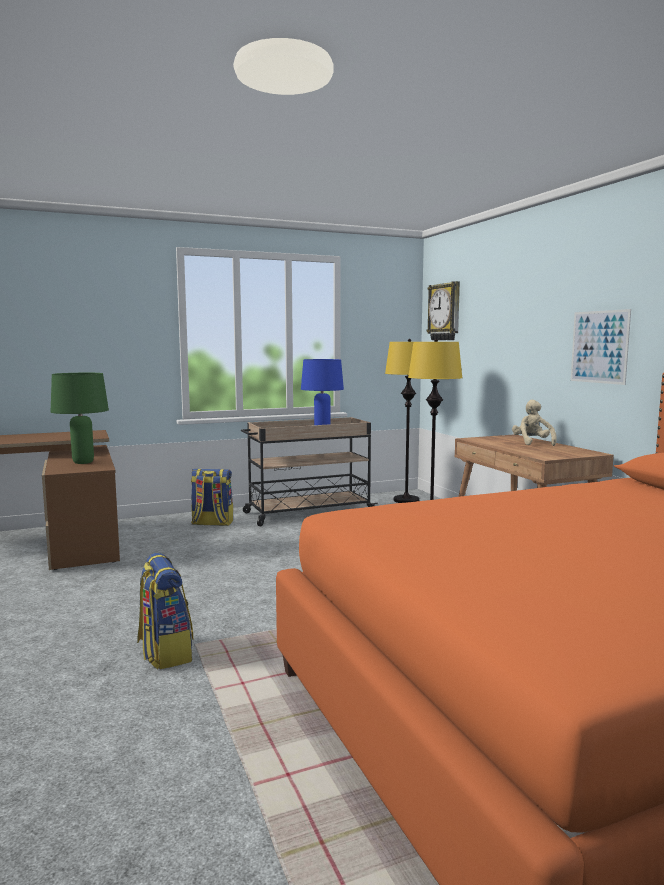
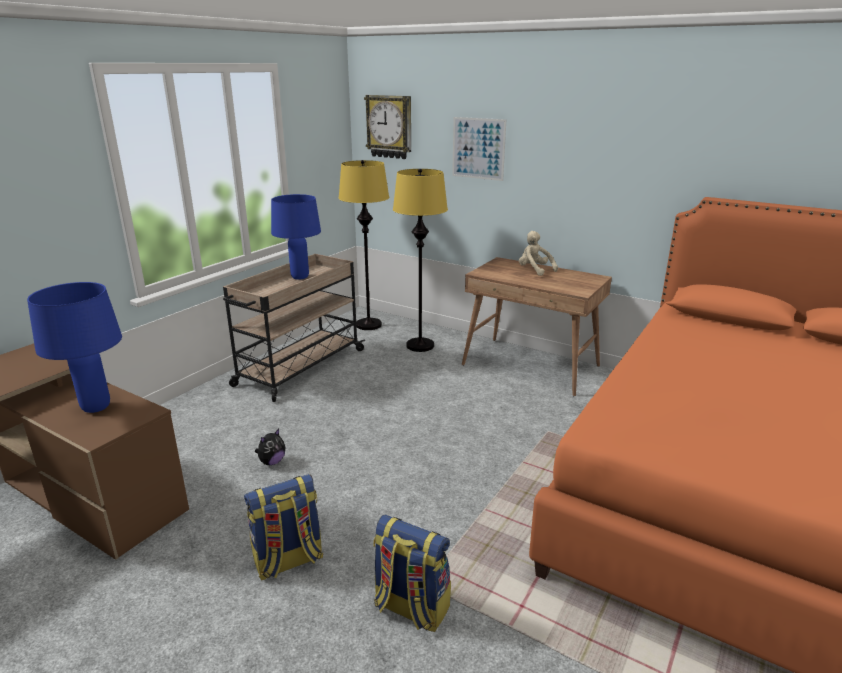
camera: 35 degrees left, 15 degrees up
(83, 462) = (95, 407): green table lamp -> blue table lamp
(206, 554) = (272, 462): none -> plush toy
(212, 523) = (216, 414): backpack -> backpack (288, 561)
(599, 347) = (596, 183): picture -> picture (478, 148)

